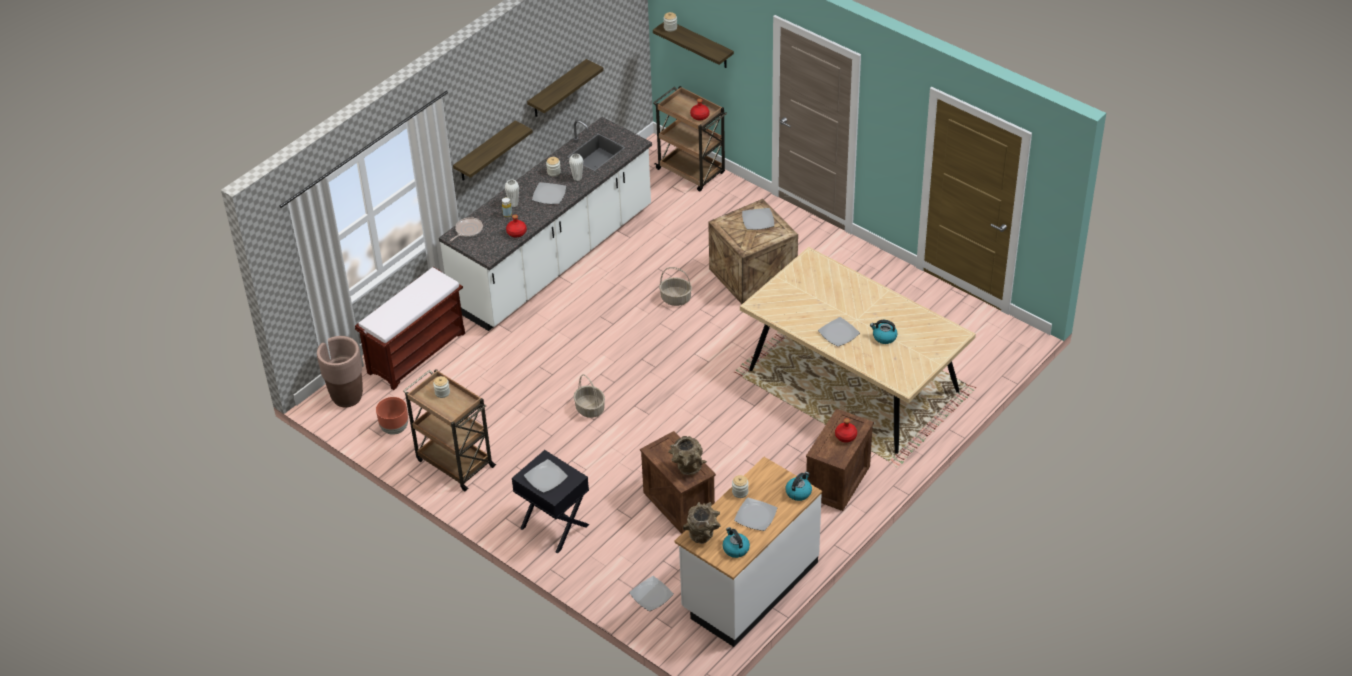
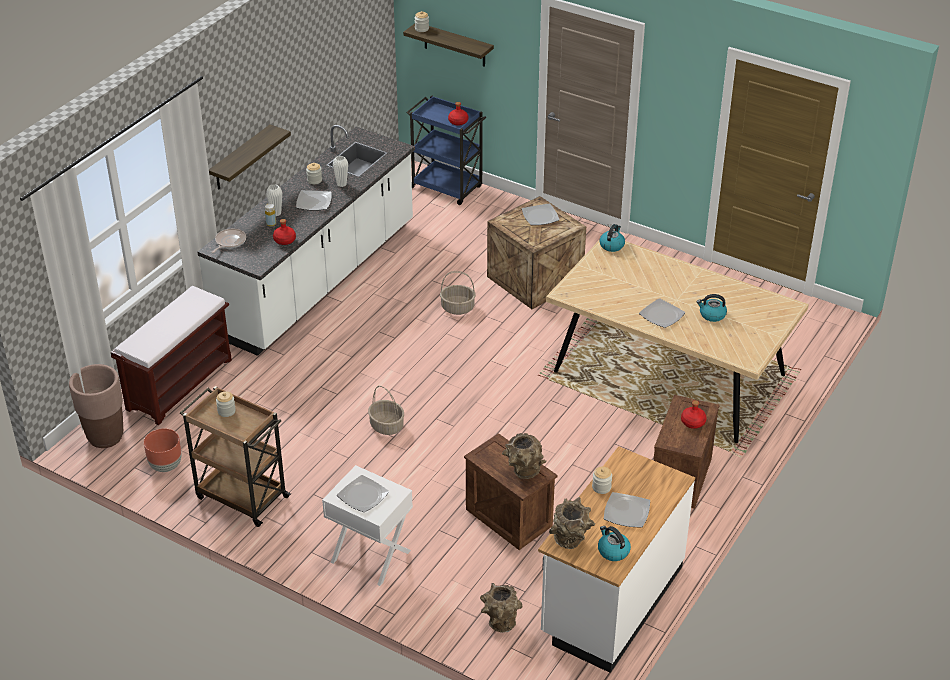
camera: 10 degrees left, 5 degrees down
(554, 527) = (370, 557): black nightstand -> white nightstand
(557, 89) = (310, 94): shelf -> none
(651, 595) = (499, 622): plate -> brown vase
(691, 172) = (447, 188): brown cart -> blue cart
(798, 492) = (669, 481): kettle -> kettle (612, 245)

